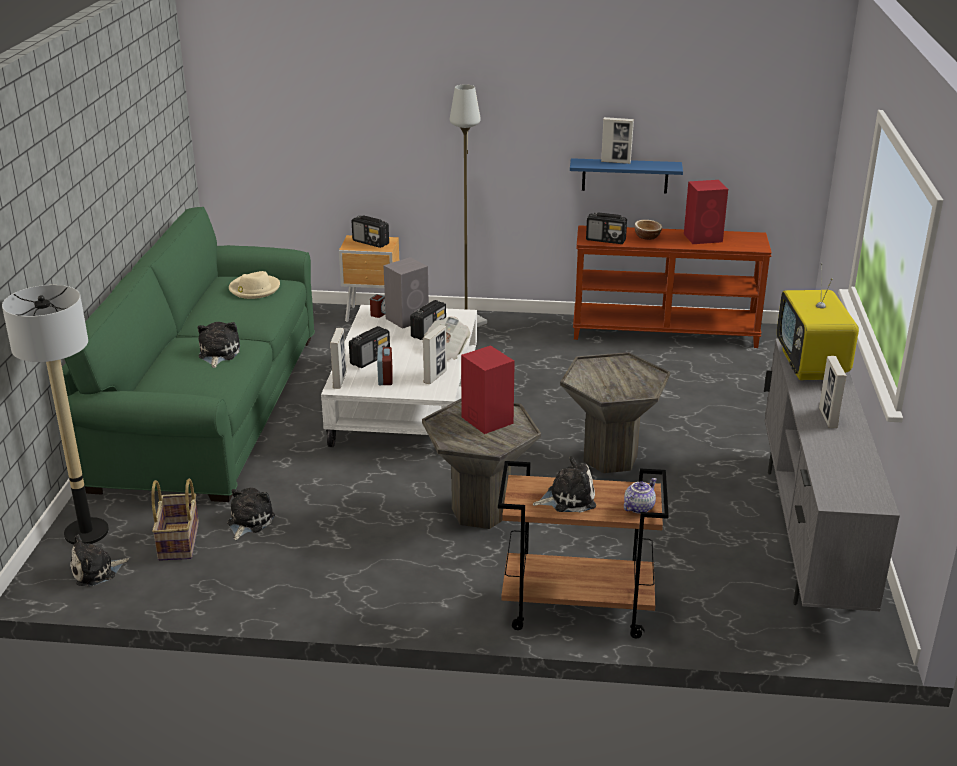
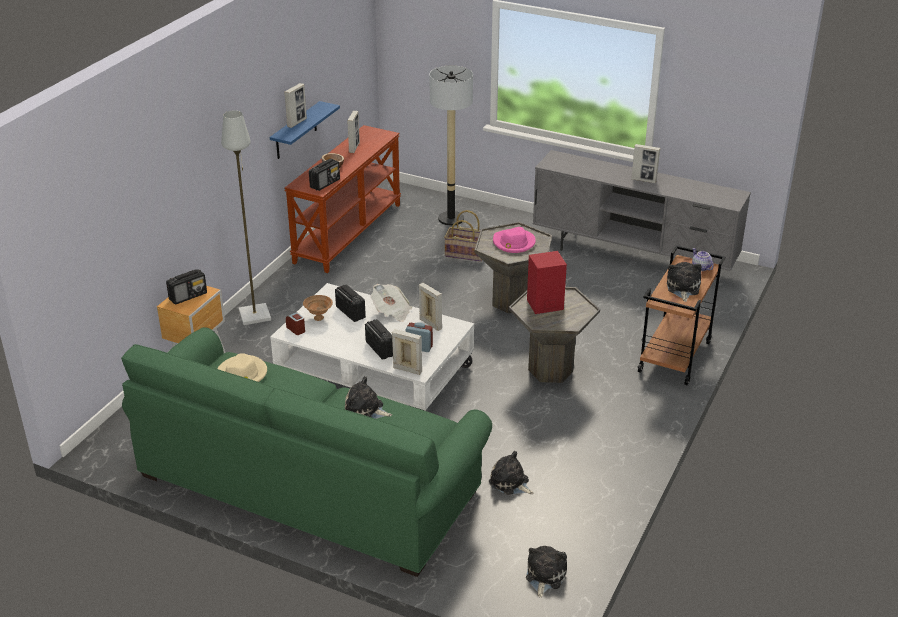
camera: 70 degrees left, 5 degrees up
(86, 532) = (482, 579): floor lamp -> floor lamp (450, 219)
(96, 571) = (544, 576): plush toy -> plush toy turned 150 degrees counterclockwise
(180, 542) = (522, 524): basket -> basket (466, 254)
(408, 318) = (318, 317): grey speaker -> brown bowl
(616, 378) = (513, 243): none -> pink hat
(704, 238) = (354, 148): red speaker -> picture frame
(811, 365) = (578, 166): television -> none

